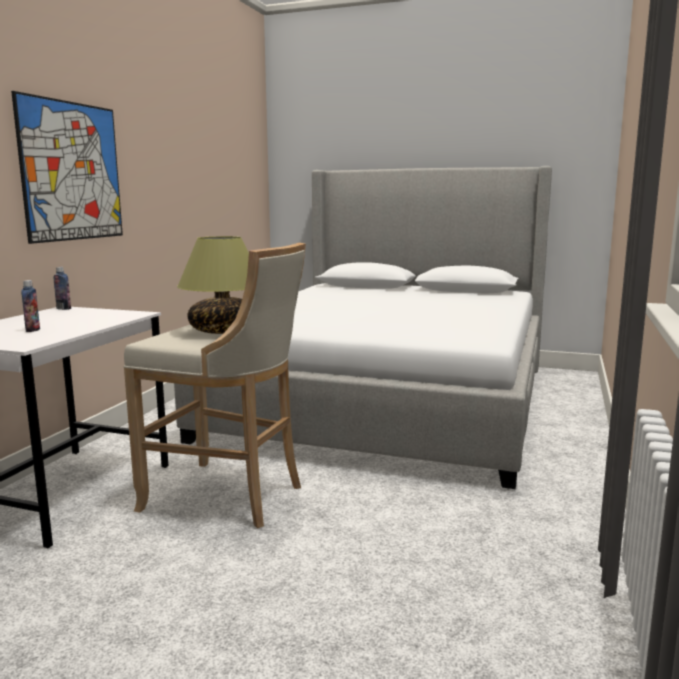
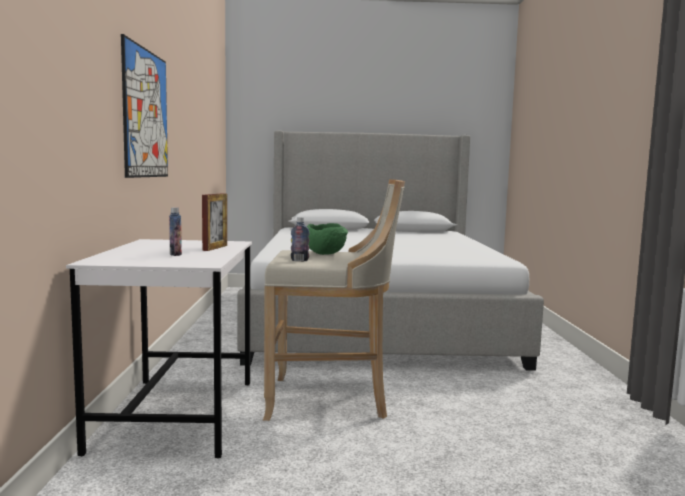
camera: 20 degrees left, 5 degrees down
(63, 308) = (151, 240): bottle -> bottle (299, 260)
(95, 321) = (215, 248): none -> picture frame
(224, 331) = (326, 254): table lamp -> green bowl

